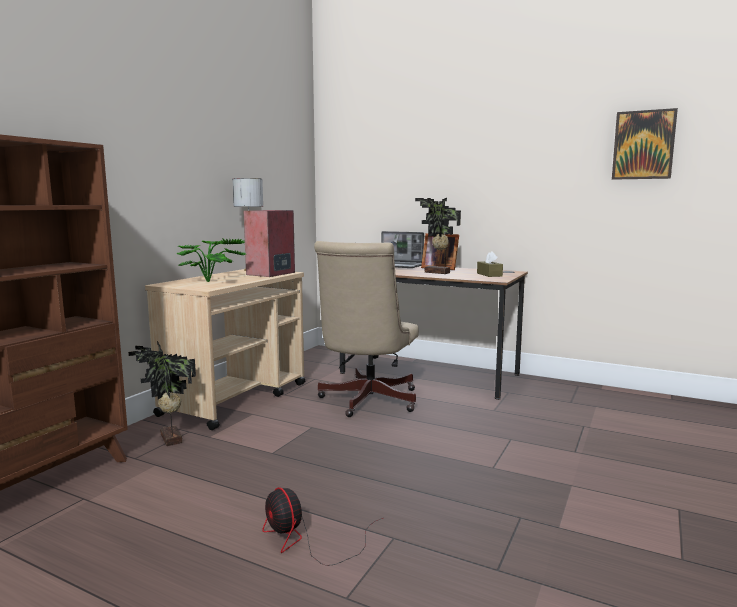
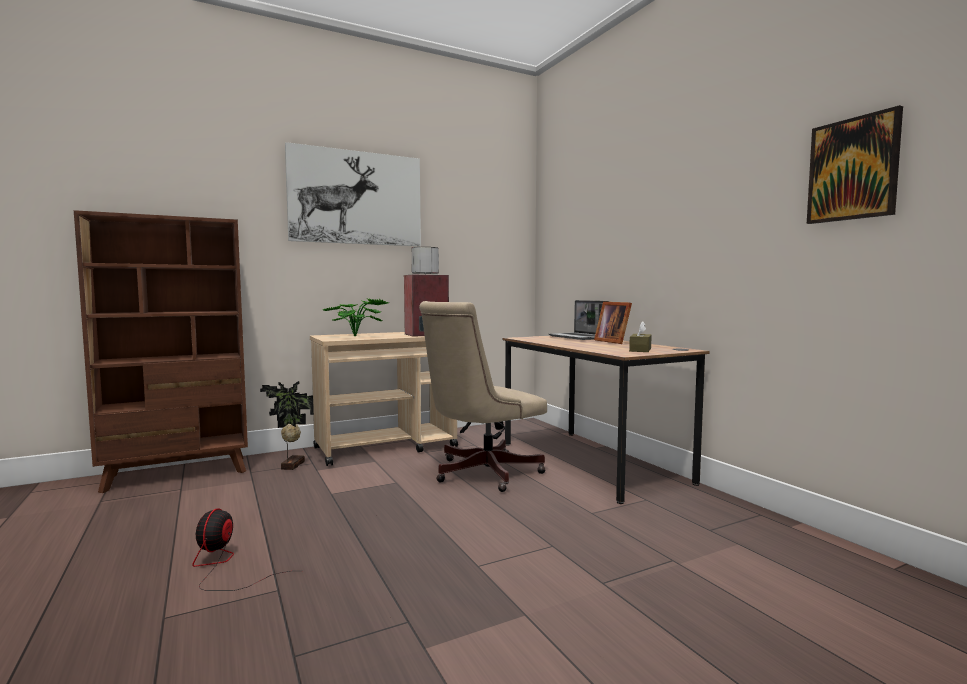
camera: 35 degrees right, 5 degrees down
(177, 118) = (356, 198): none -> picture
(437, 273) = (589, 345): potted plant -> none

